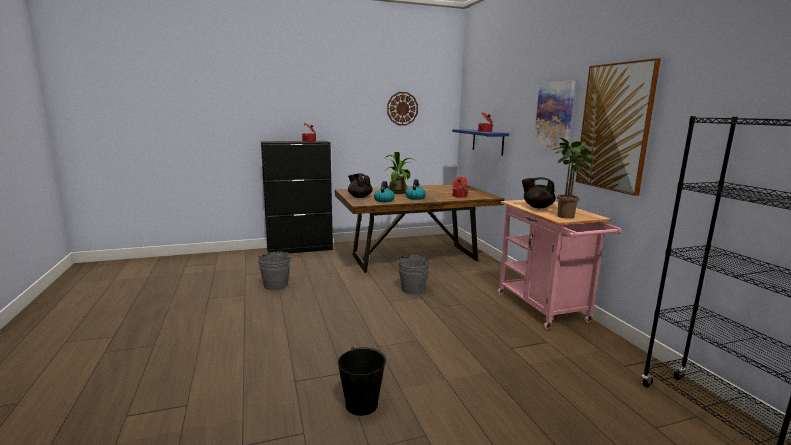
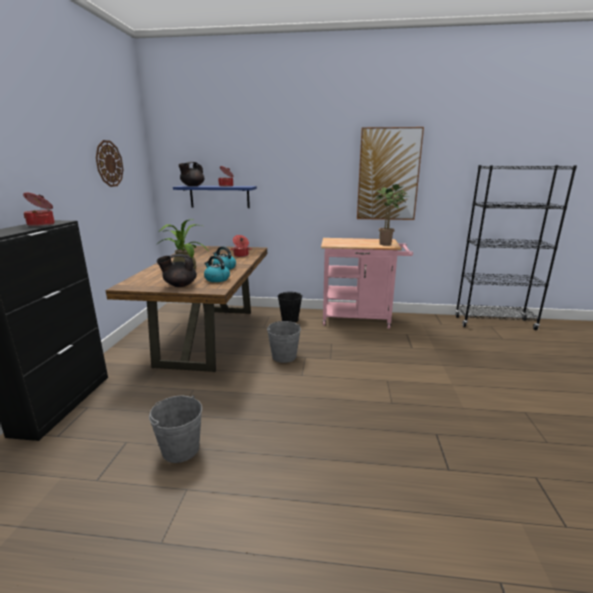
camera: 65 degrees left, 5 degrees up
(361, 404) = (489, 433): black bucket -> black bucket (290, 320)
(537, 207) = (351, 243): black teapot -> black teapot (192, 186)
(554, 116) = (321, 167): picture -> none

